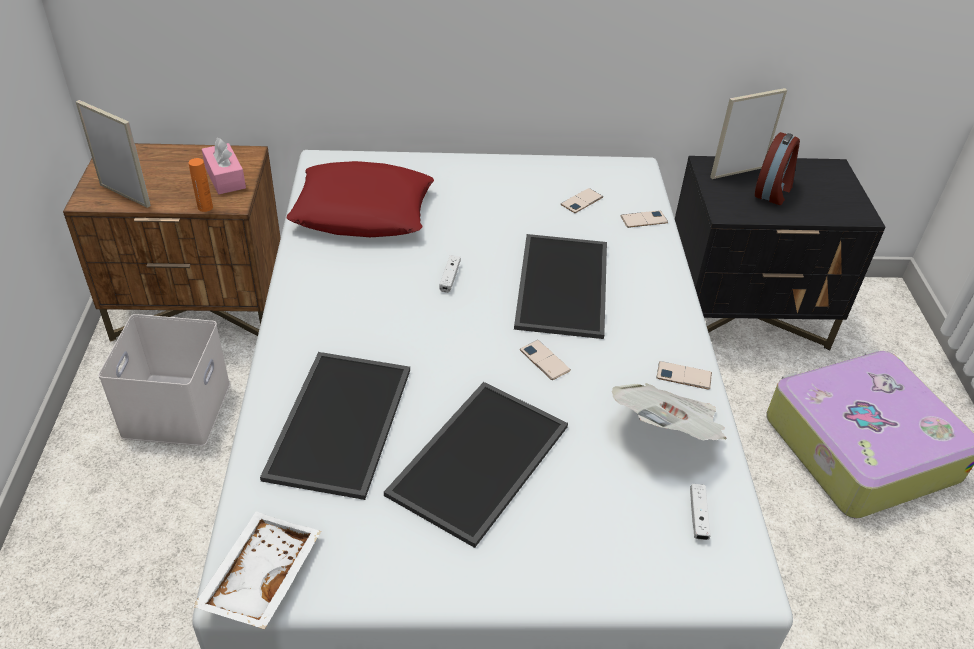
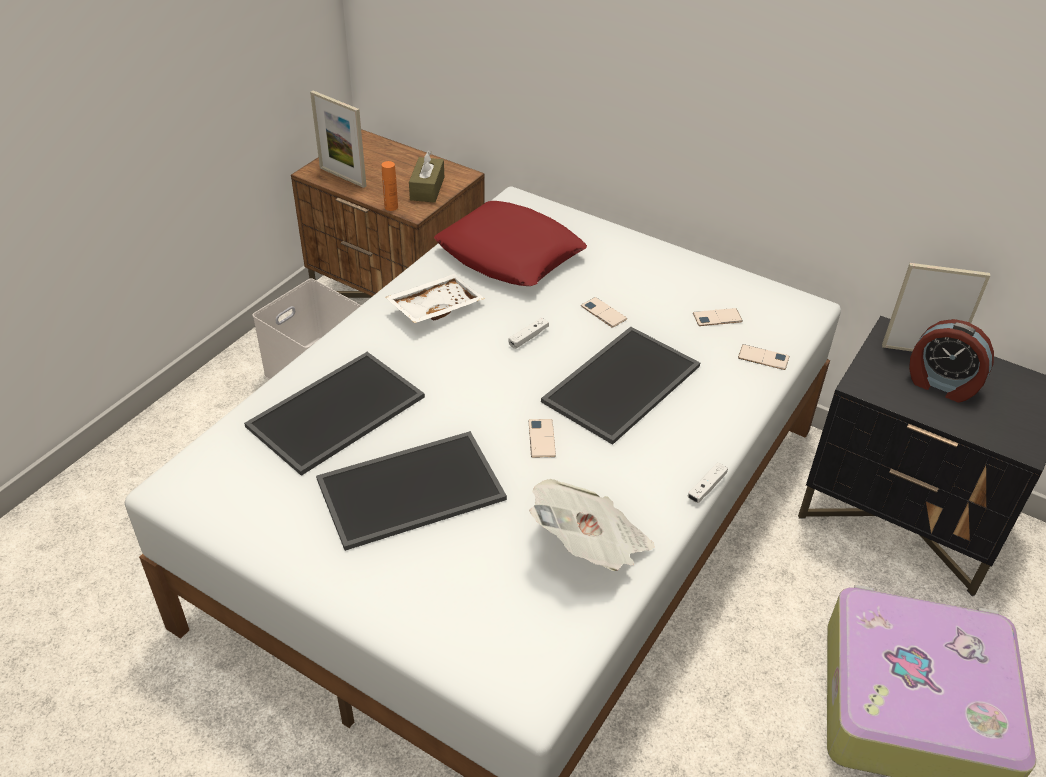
camera: 35 degrees right, 0 degrees up
(125, 195) = (342, 177): picture frame -> picture frame turned 150 degrees clockwise
(225, 178) = (427, 188): pink tissue box -> brown tissue box
(259, 576) = (186, 490): white tray -> white tray (434, 307)
(684, 376) = (655, 508): phone -> phone (603, 312)
(698, 516) = (545, 625): white game controller -> white game controller (706, 487)
(773, 191) = (941, 384): alarm clock -> alarm clock turned 60 degrees clockwise

